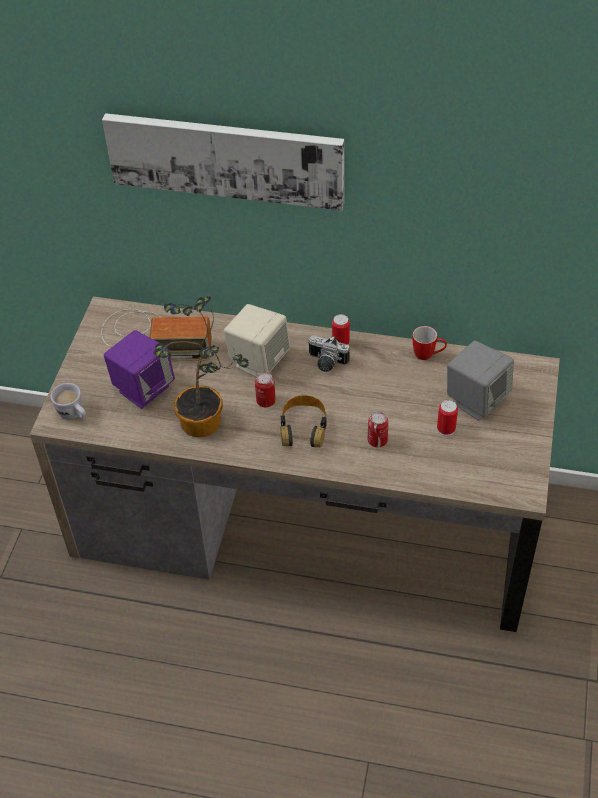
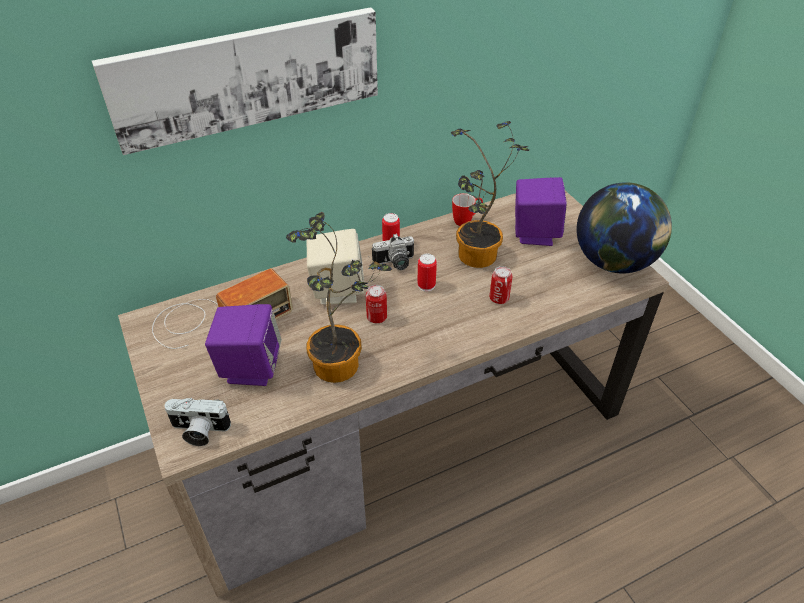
camera: 40 degrees left, 5 degrees down
(74, 415) = (199, 431): white mug -> camera
(303, 427) = (430, 320): headphones -> none
(396, 395) = (475, 259): none -> potted plant
(446, 429) = (537, 263): can -> can (426, 285)
(476, 400) = (534, 233): grey speaker -> purple speaker
(517, 466) = (614, 262): none -> globe

